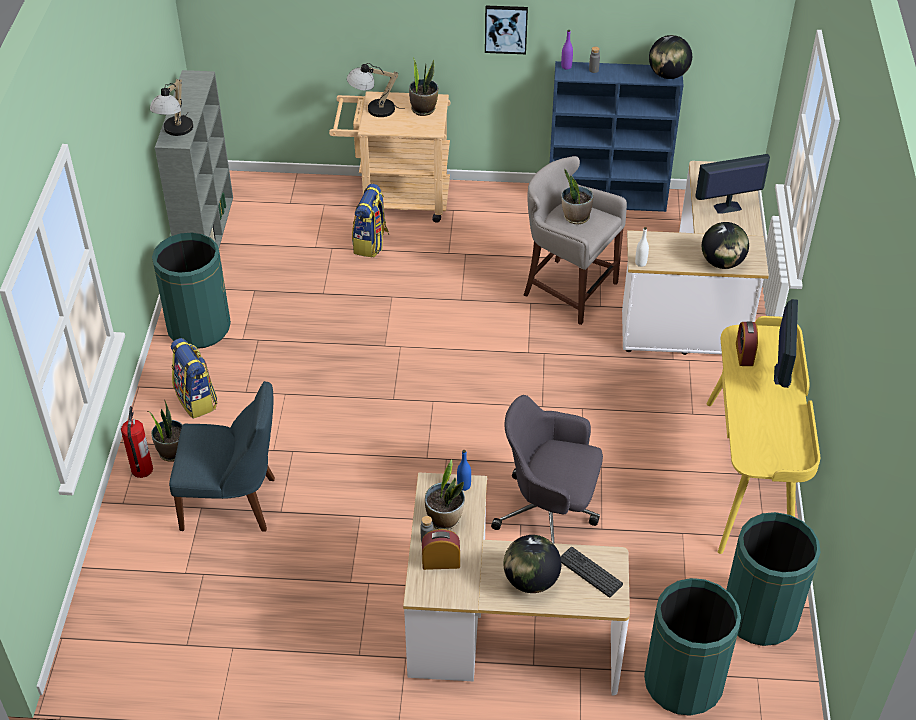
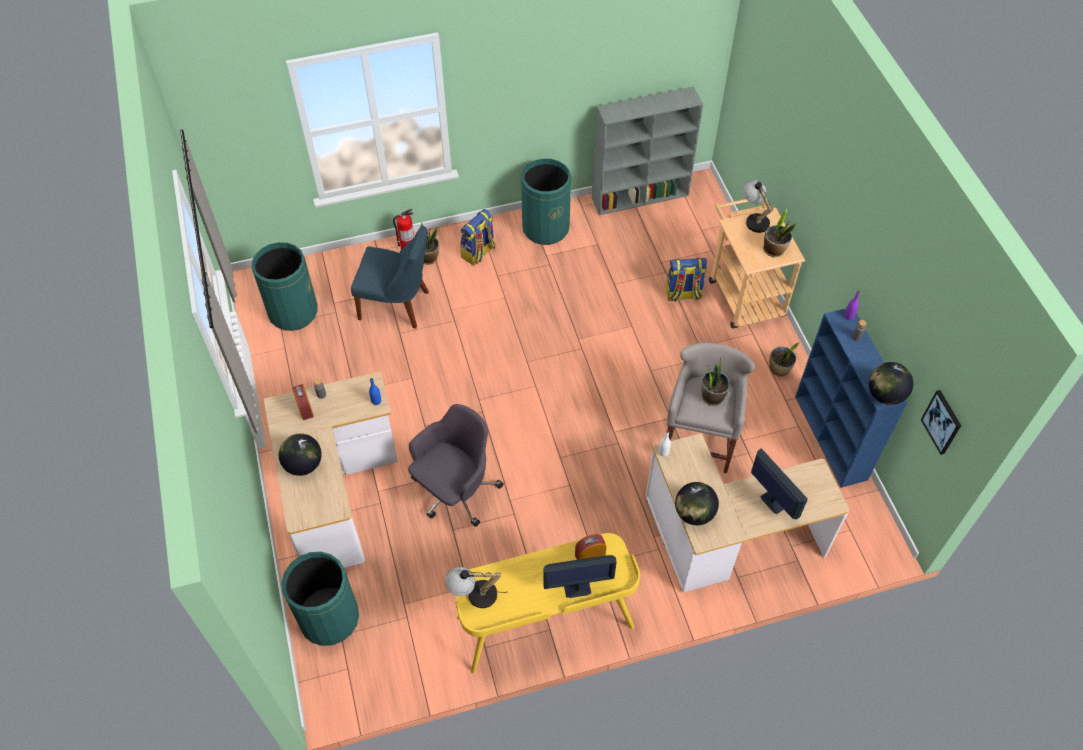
camera: 70 degrees right, 10 degrees up
(175, 132) = (619, 110): table lamp -> table lamp (474, 595)
(233, 503) = (397, 305): blue chair -> blue chair turned 60 degrees counterclockwise
(444, 519) = (343, 399): potted plant -> potted plant (779, 369)
(506, 29) = (843, 251): picture -> picture (942, 422)
(549, 513) = (455, 491): grey office chair -> grey office chair turned 45 degrees clockwise
(590, 572) = (321, 498): keyboard -> none
(760, 615) = (406, 659): green trash can -> green trash can (293, 312)

